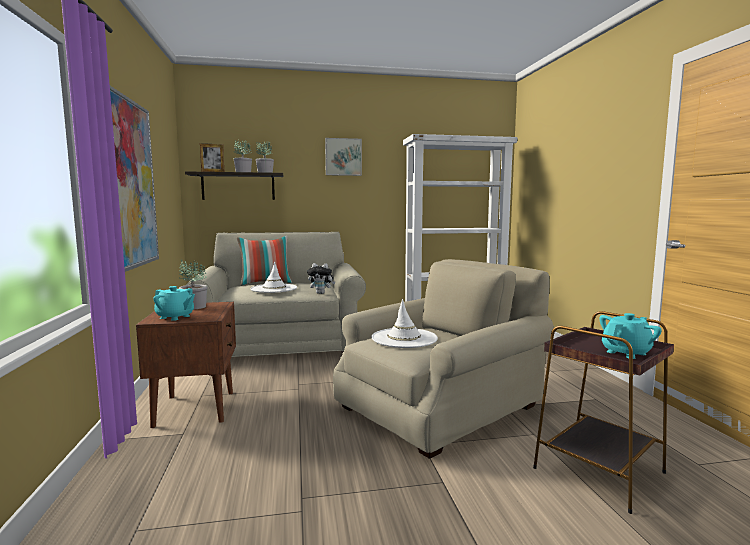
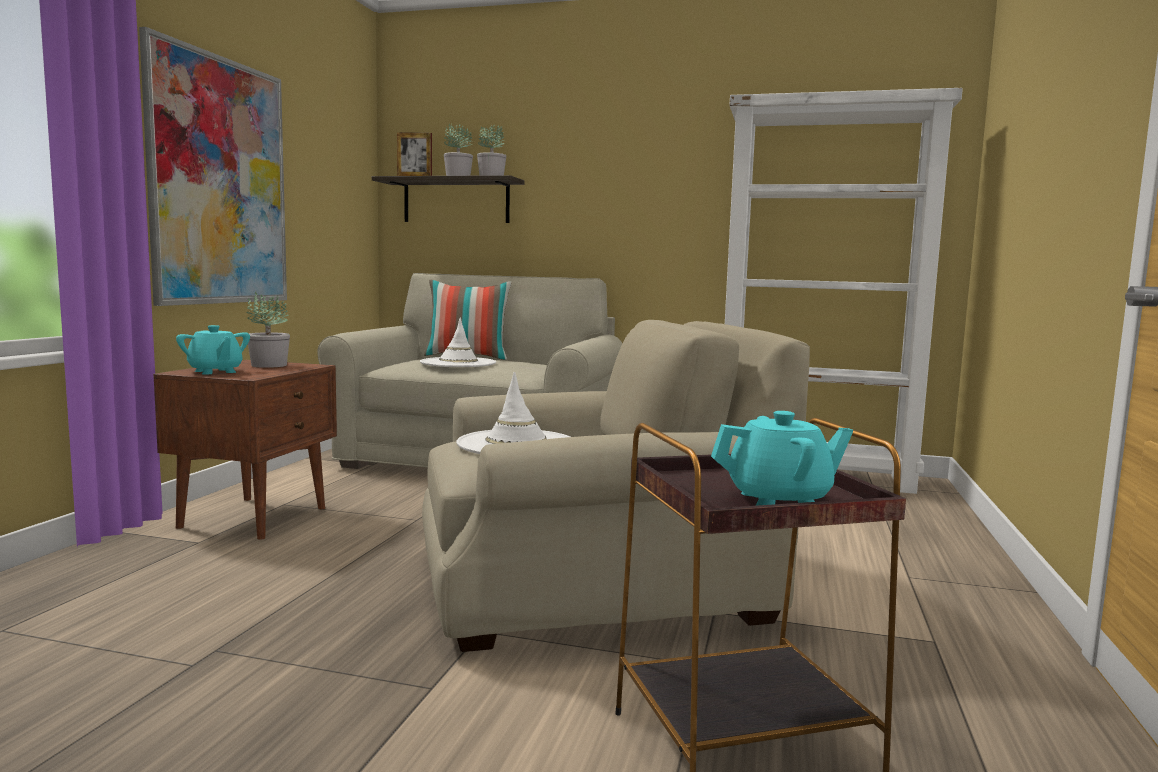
camera: 25 degrees right, 0 degrees up
(321, 293) = (521, 376): plush toy -> none
(343, 157) = (625, 147): picture -> none

